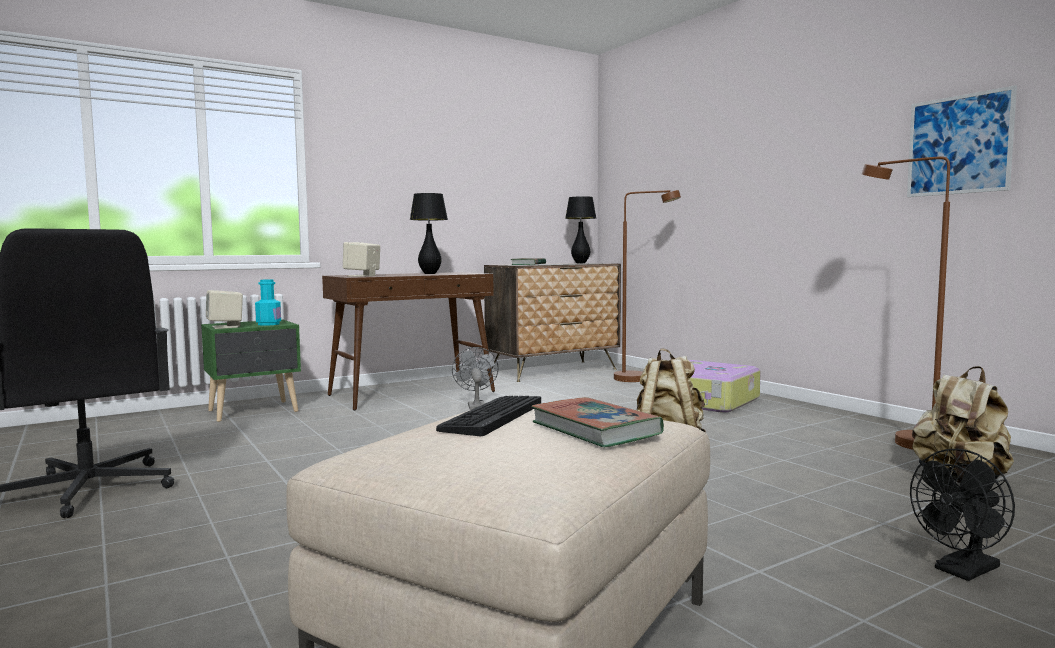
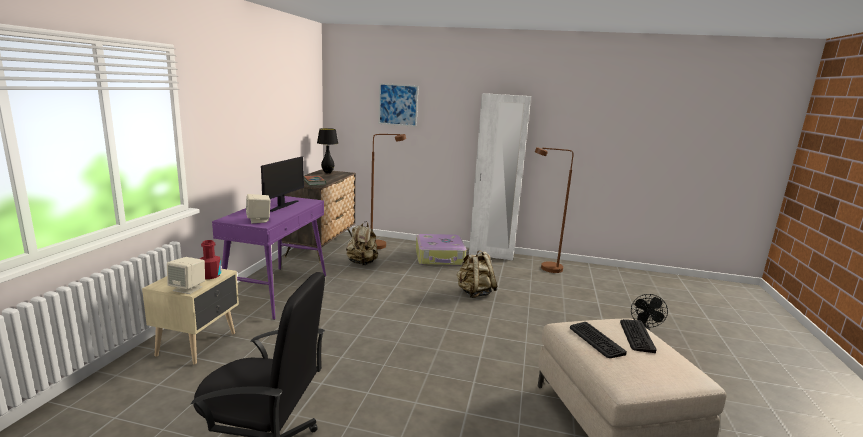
camera: 45 degrees left, 10 degrees up
(255, 411) = (199, 344): green nightstand -> beige nightstand
(268, 324) = (210, 275): turquoise bottle -> red bottle
(412, 393) = (277, 291): brown console table -> purple console table
(429, 273) = (283, 206): black table lamp -> monitor
(475, 406) = (341, 293): grey fan -> none
(595, 429) = (636, 336): book -> keyboard
(817, 411) = (491, 254): none -> white wardrobe
(959, 145) = (559, 136): picture -> picture (398, 105)
(960, 481) = (587, 287): beige backpack -> beige backpack (362, 263)

